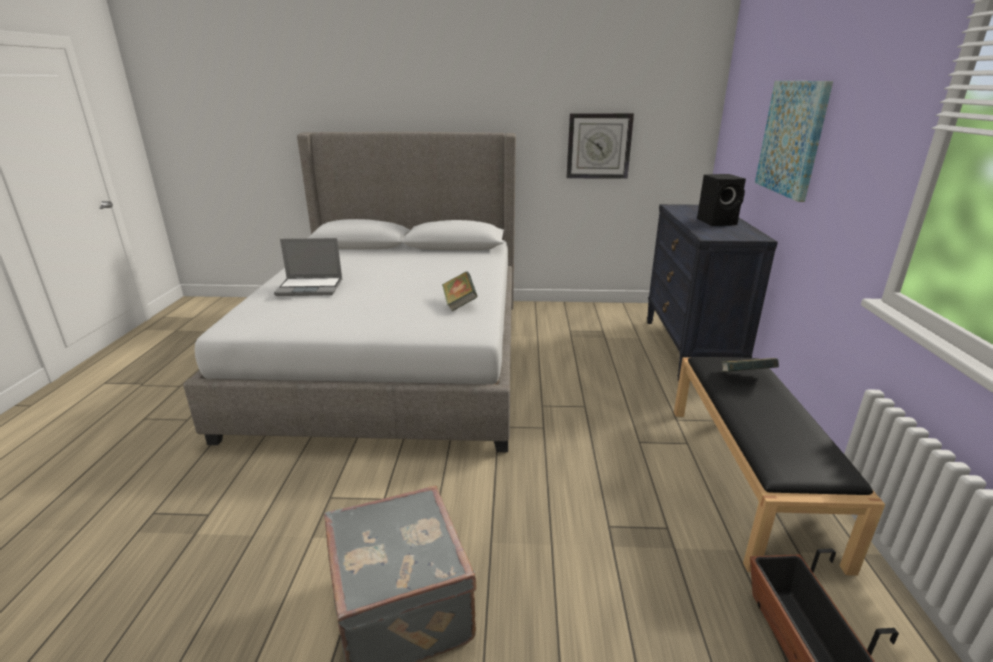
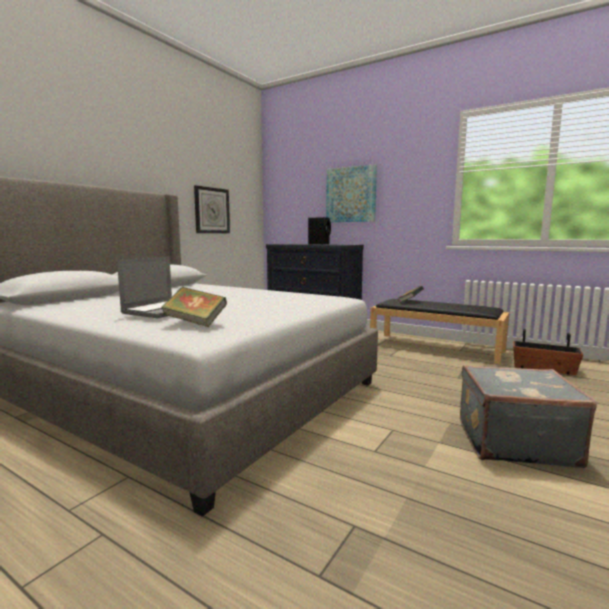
camera: 60 degrees left, 15 degrees down
(459, 303) = (288, 295): book -> book (195, 322)

